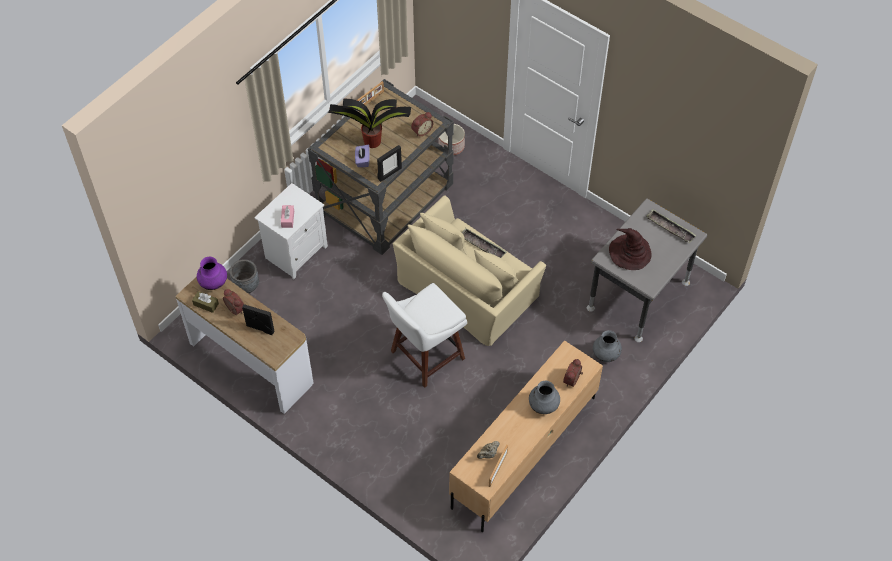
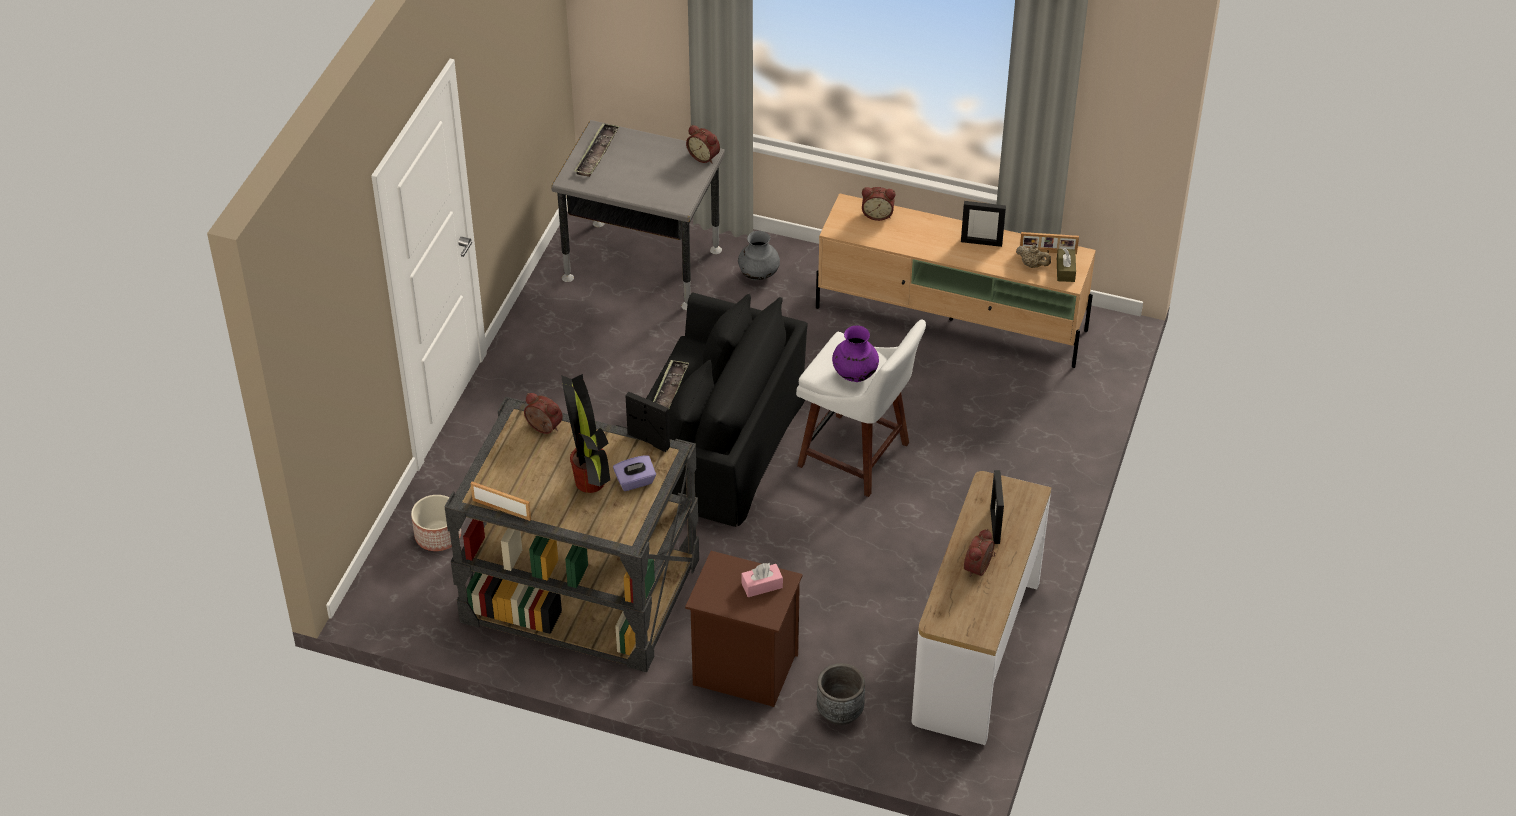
camera: 110 degrees left, 10 degrees down
(206, 304) = (989, 606): brown tissue box -> brown tissue box (1065, 270)
(214, 283) = (946, 610): purple vase -> purple vase (854, 374)
(296, 251) = (742, 670): white nightstand -> brown nightstand
(467, 287) = (712, 442): beige armchair -> black armchair
(523, 432) = (981, 242): none -> picture frame
(543, 406) = (931, 232): grey vase -> none
(630, 252) = (658, 182): brown hat -> none
(648, 284) = (704, 156): none -> alarm clock

